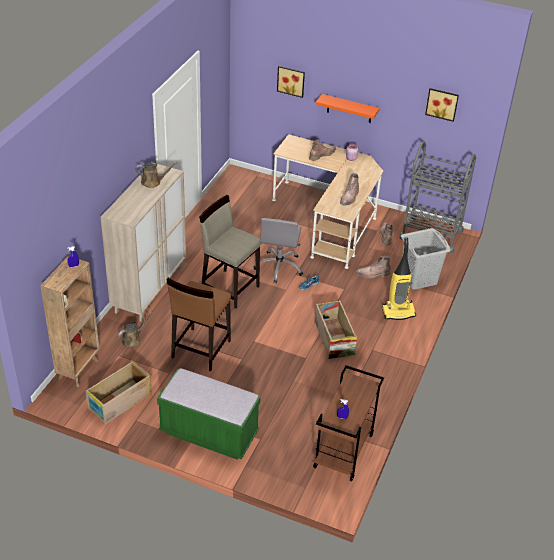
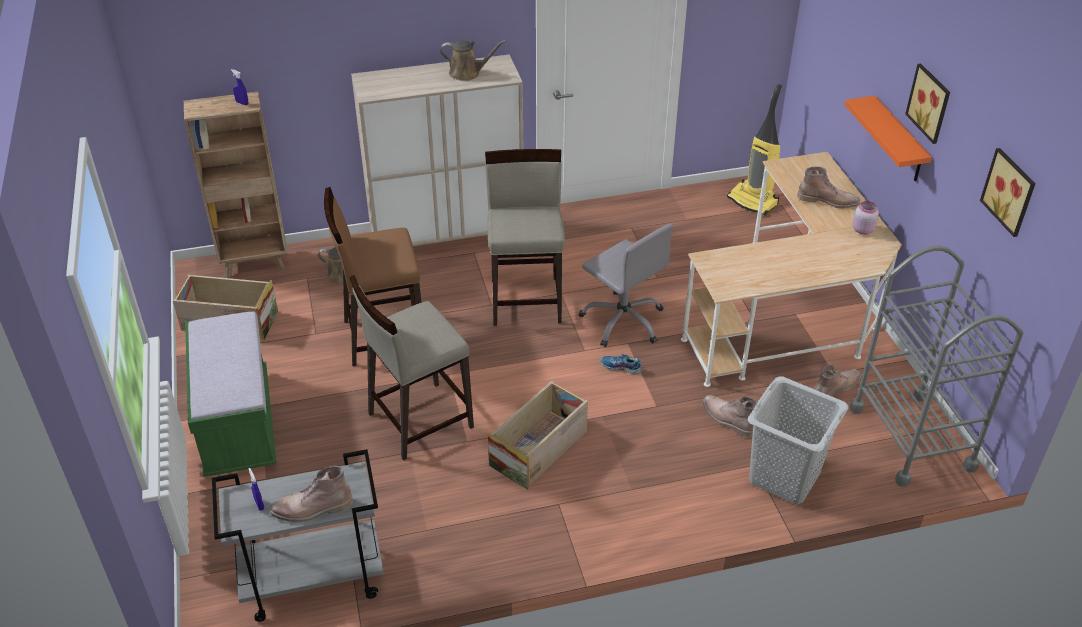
camera: 55 degrees right, 0 degrees up
(153, 182) = (467, 73): brown watering can -> brown watering can turned 45 degrees counterclockwise
(275, 366) = (419, 420): none -> beige stool
(279, 267) = (623, 321): grey office chair -> grey office chair turned 105 degrees counterclockwise
(291, 80) = (849, 55): picture -> picture (931, 103)
(344, 452) = (312, 581): brown cart -> grey cart
(349, 198) = (765, 273): brown boot -> brown boot (312, 509)
(398, 312) = (677, 491): vacuum cleaner -> vacuum cleaner (753, 201)

